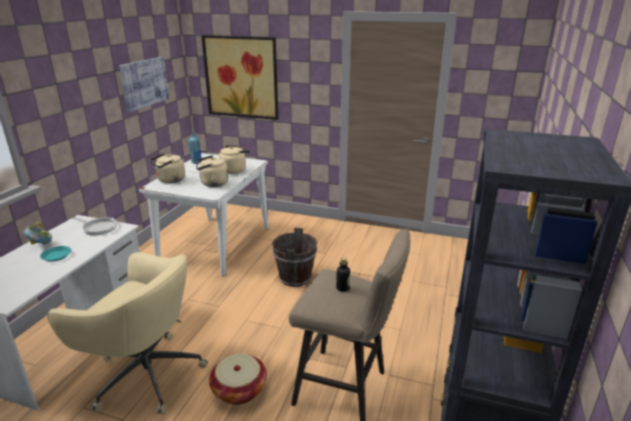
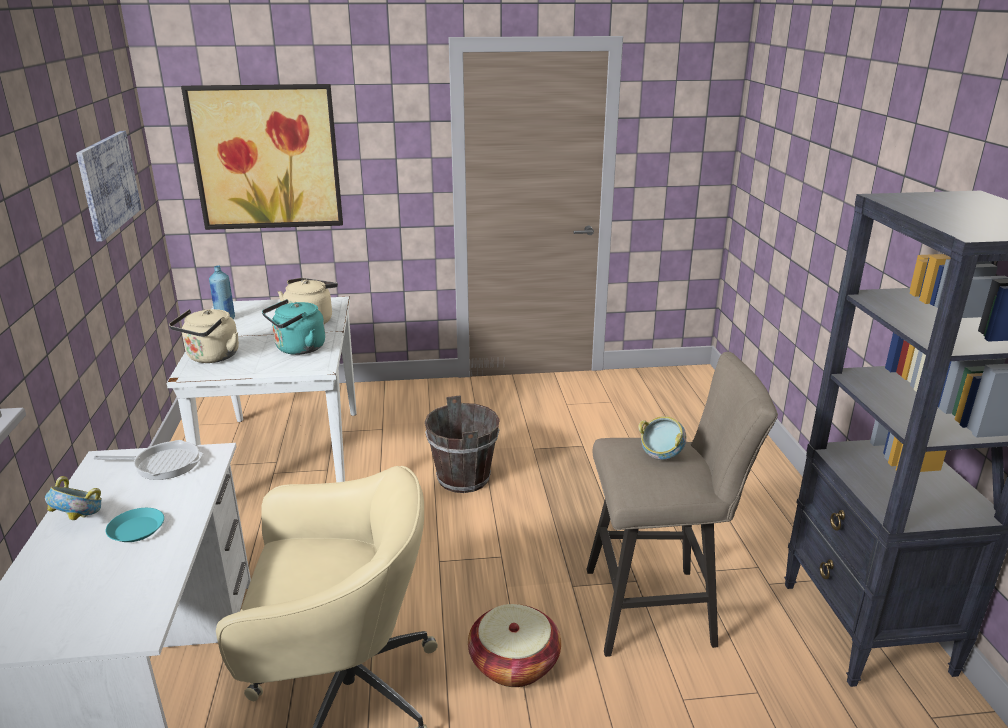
camera: 25 degrees left, 0 degrees up
(212, 183) = (297, 349): beige kettle -> turquoise kettle
(342, 288) = (660, 456): bottle -> bowl

